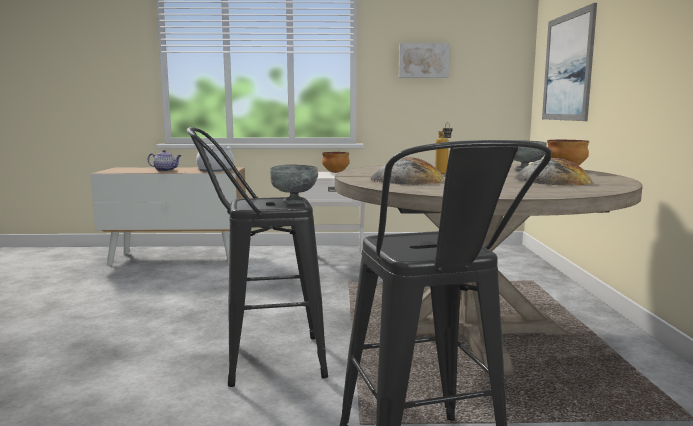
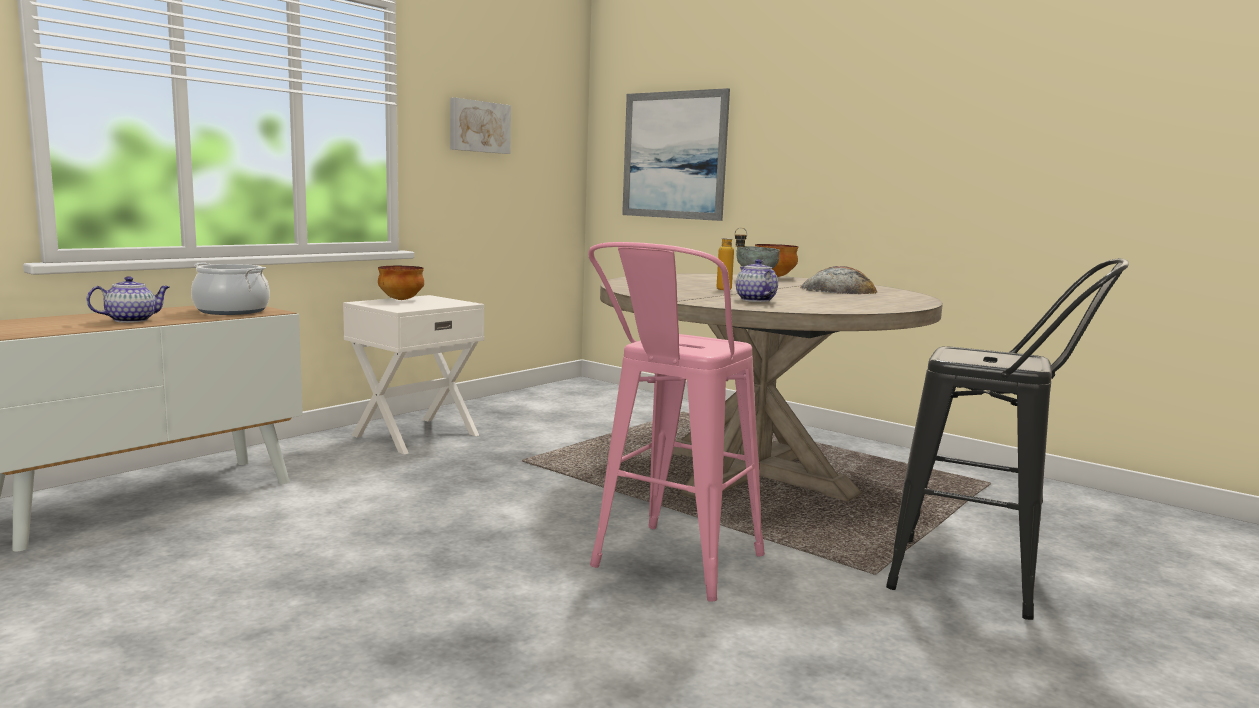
camera: 50 degrees left, 0 degrees up
(261, 361) = (669, 568): black stool -> pink stool
(294, 202) = (706, 339): grey bowl -> none
(406, 180) = (754, 300): bread -> teapot

